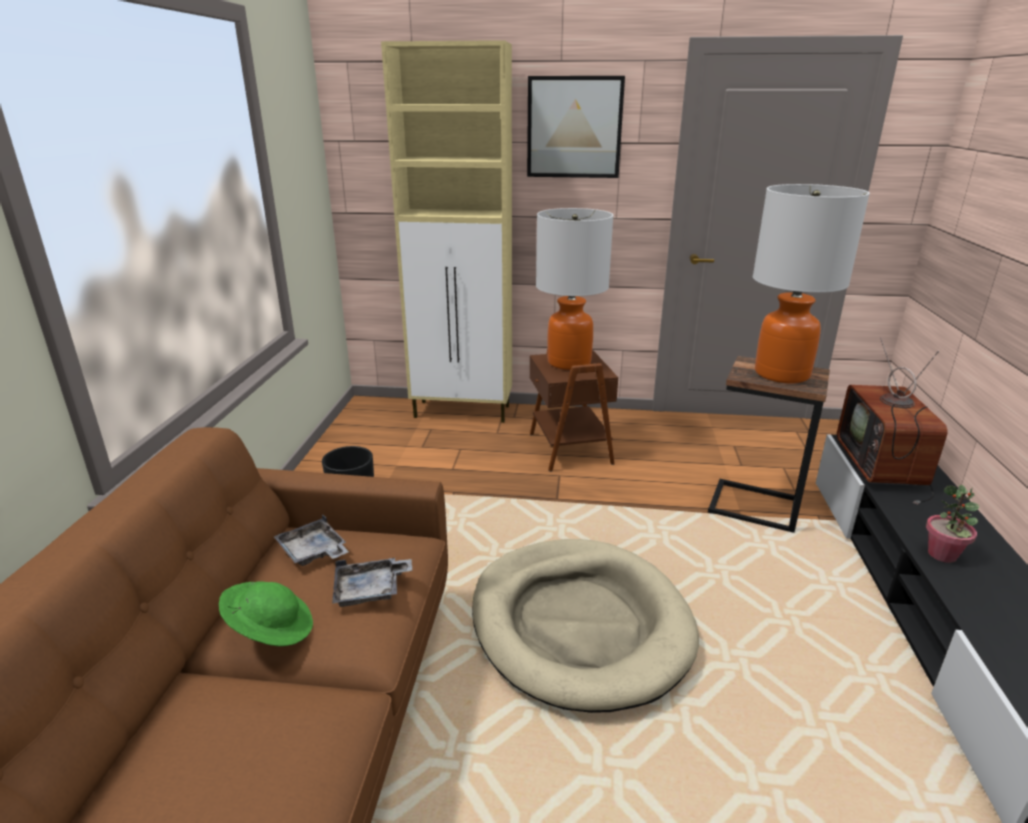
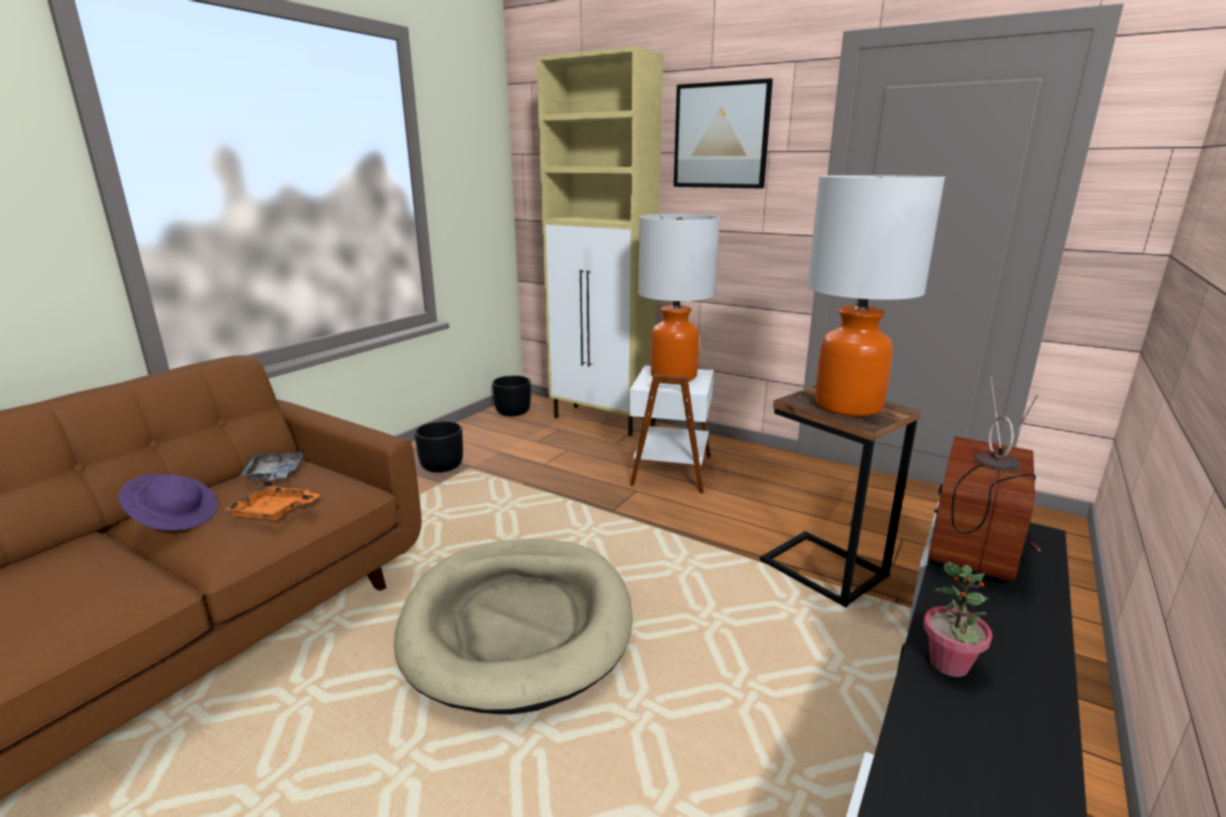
camera: 25 degrees right, 5 degrees down
(270, 629) = (175, 518): green hat -> purple hat
(366, 420) = (513, 412): none -> black planter
(370, 590) = (274, 512): grey tray -> orange tray
(568, 449) = (669, 470): brown side table -> white side table

